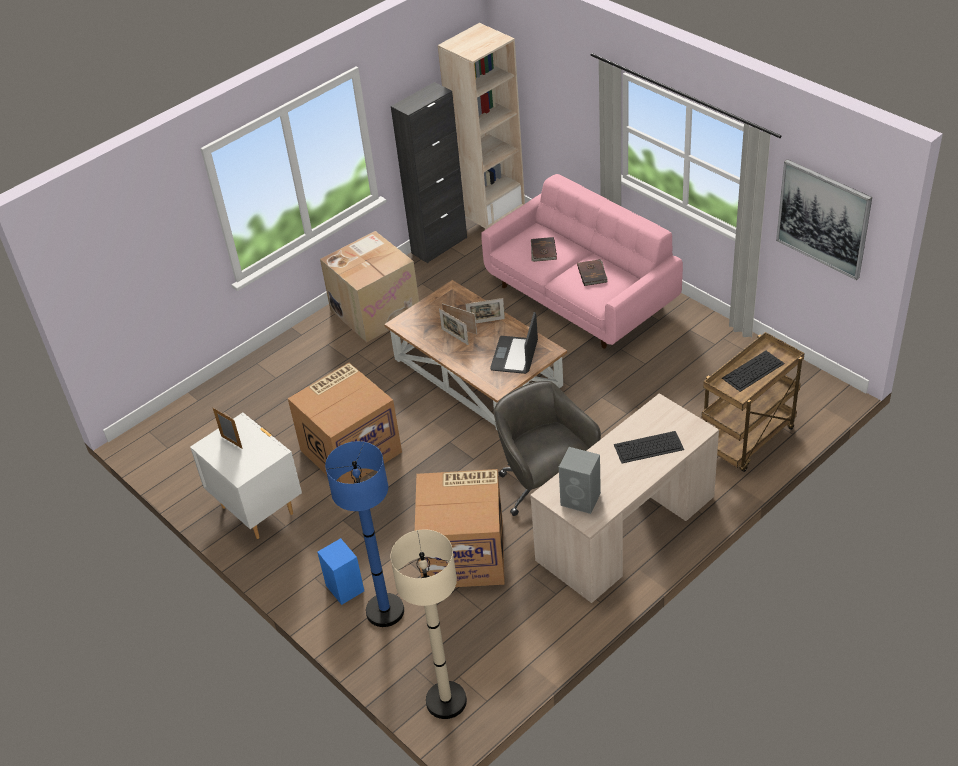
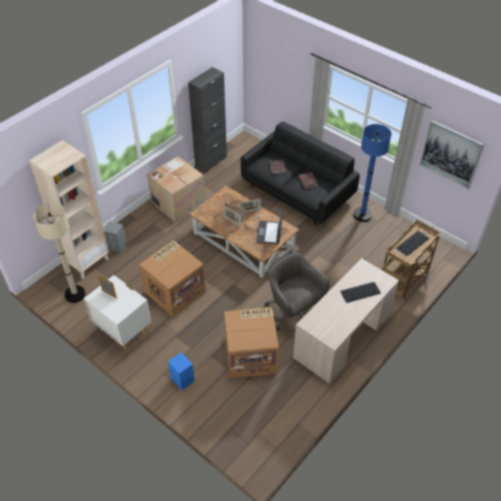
camera: 10 degrees left, 5 degrees up
(385, 611) = (208, 393): blue floor lamp -> blue floor lamp (362, 215)
(446, 701) = (252, 449): beige floor lamp -> beige floor lamp (75, 294)
(491, 221) = (239, 146): beige bookcase -> beige bookcase (86, 261)
(581, 296) = (297, 193): pink sofa -> black sofa
(581, 499) = (326, 326): grey speaker -> grey speaker (117, 246)

